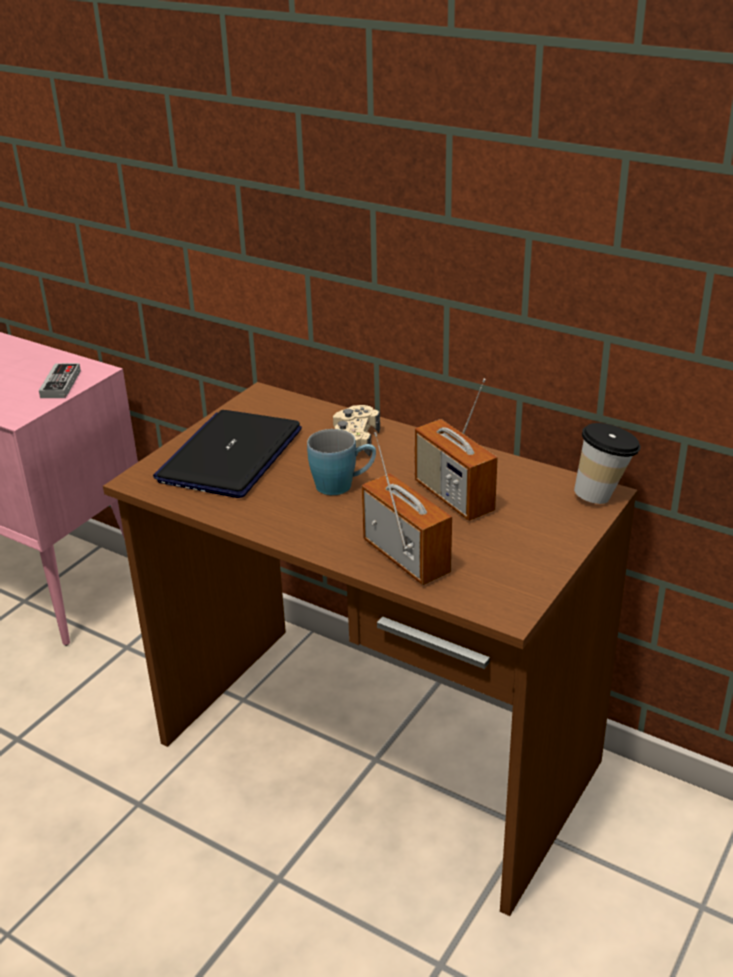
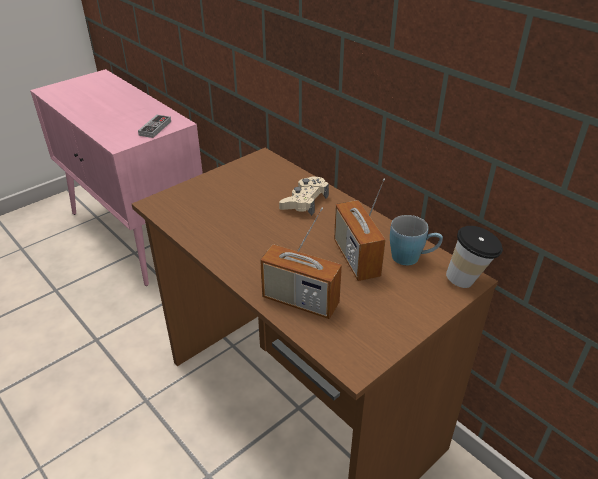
camera: 15 degrees right, 5 degrees up
(230, 455) = (221, 197): laptop -> none
(343, 485) = (283, 234): blue mug -> blue mug (412, 258)
(406, 557) = (300, 301): radio -> radio turned 135 degrees clockwise

